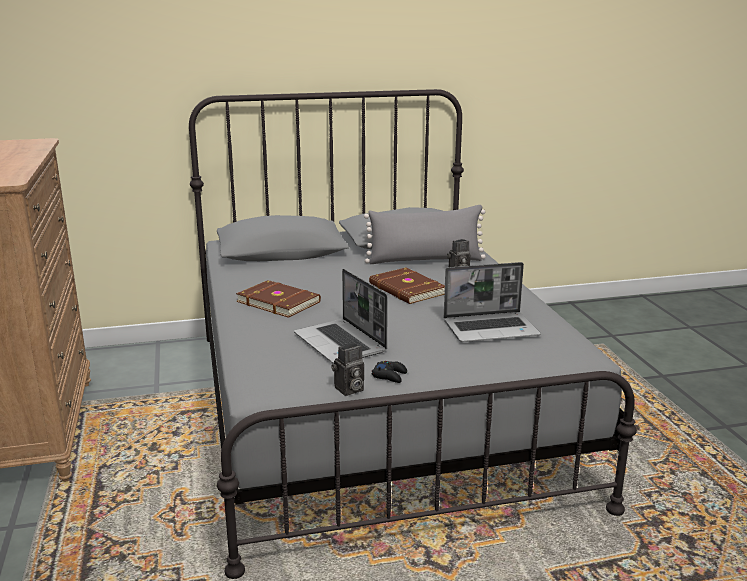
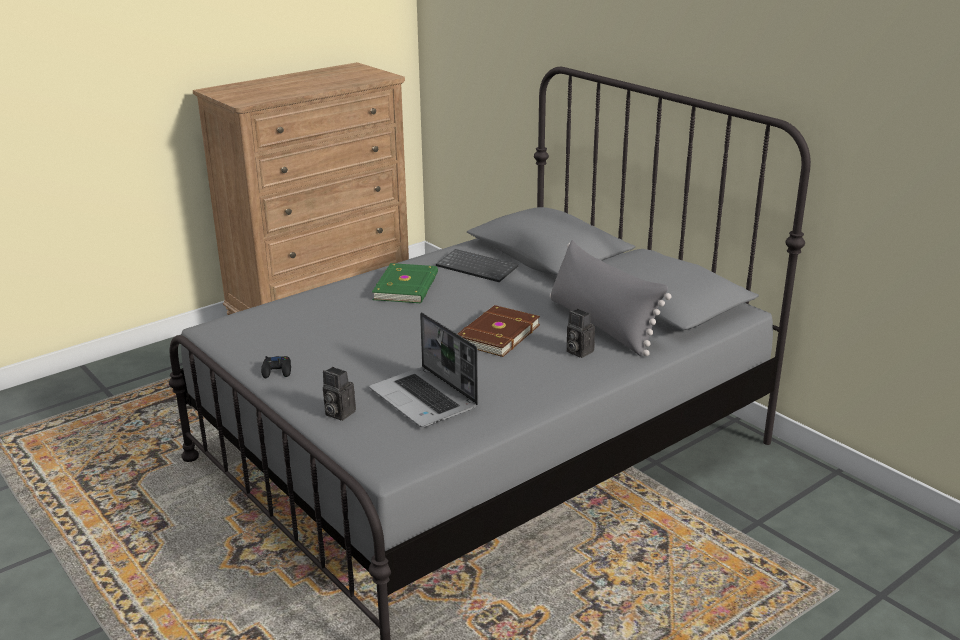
camera: 65 degrees right, 5 degrees up
(276, 273) = (478, 267): none -> keyboard
(279, 301) = (407, 287): brown book -> green book
(341, 343) = (332, 335): laptop -> none
(348, 390) = (239, 360): camera -> camera (338, 413)

